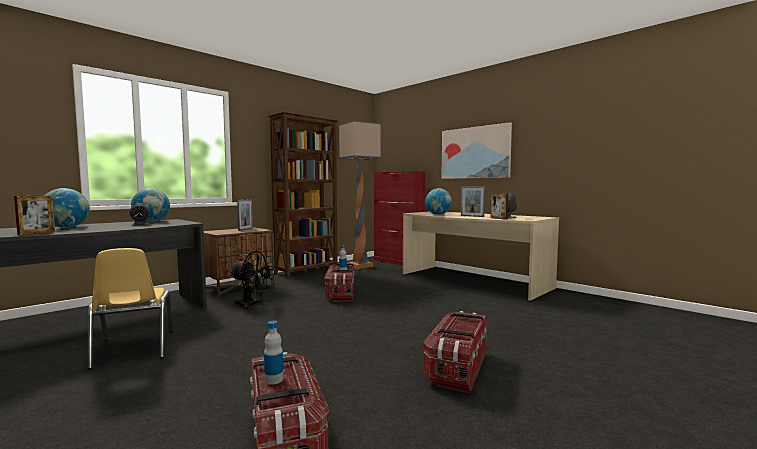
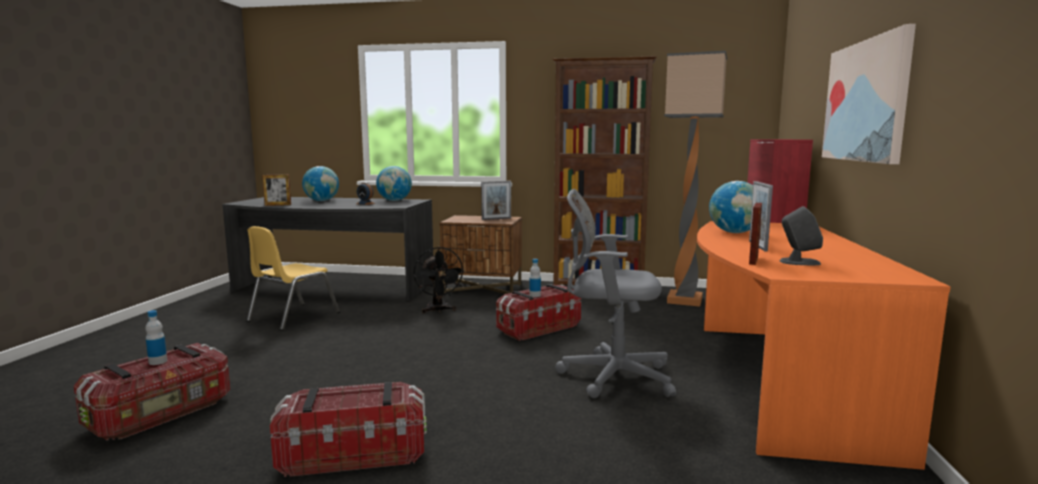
camera: 55 degrees right, 5 degrees up
(430, 298) = (611, 376): none -> grey office chair
(471, 281) = (774, 380): beige desk -> orange desk

